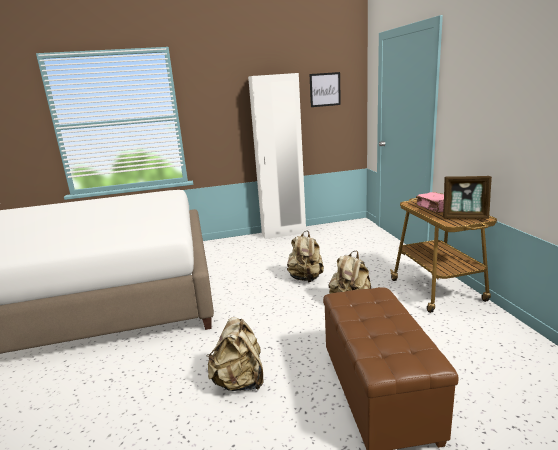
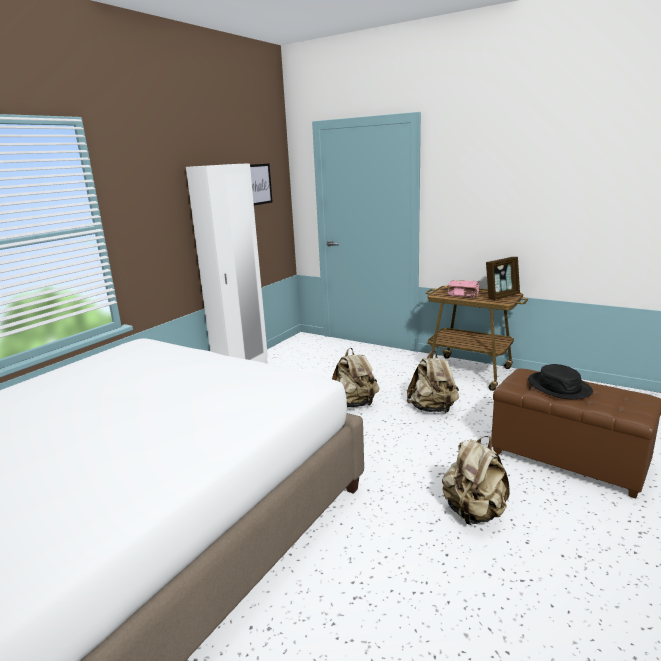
camera: 45 degrees left, 0 degrees up
(373, 313) = (559, 386): none -> black hat

